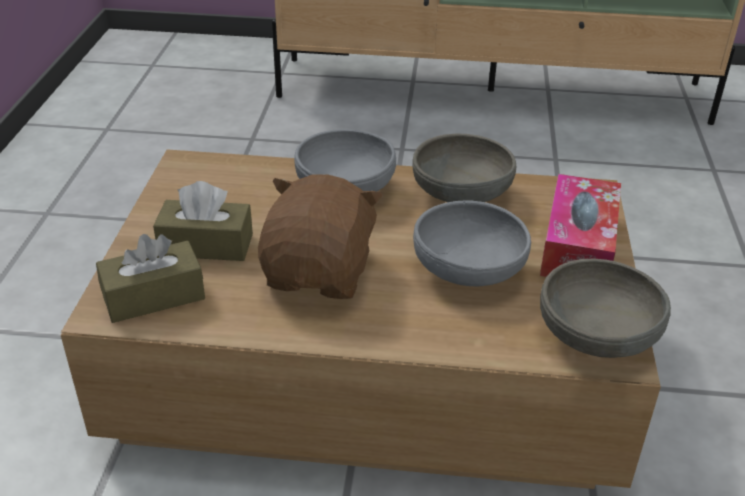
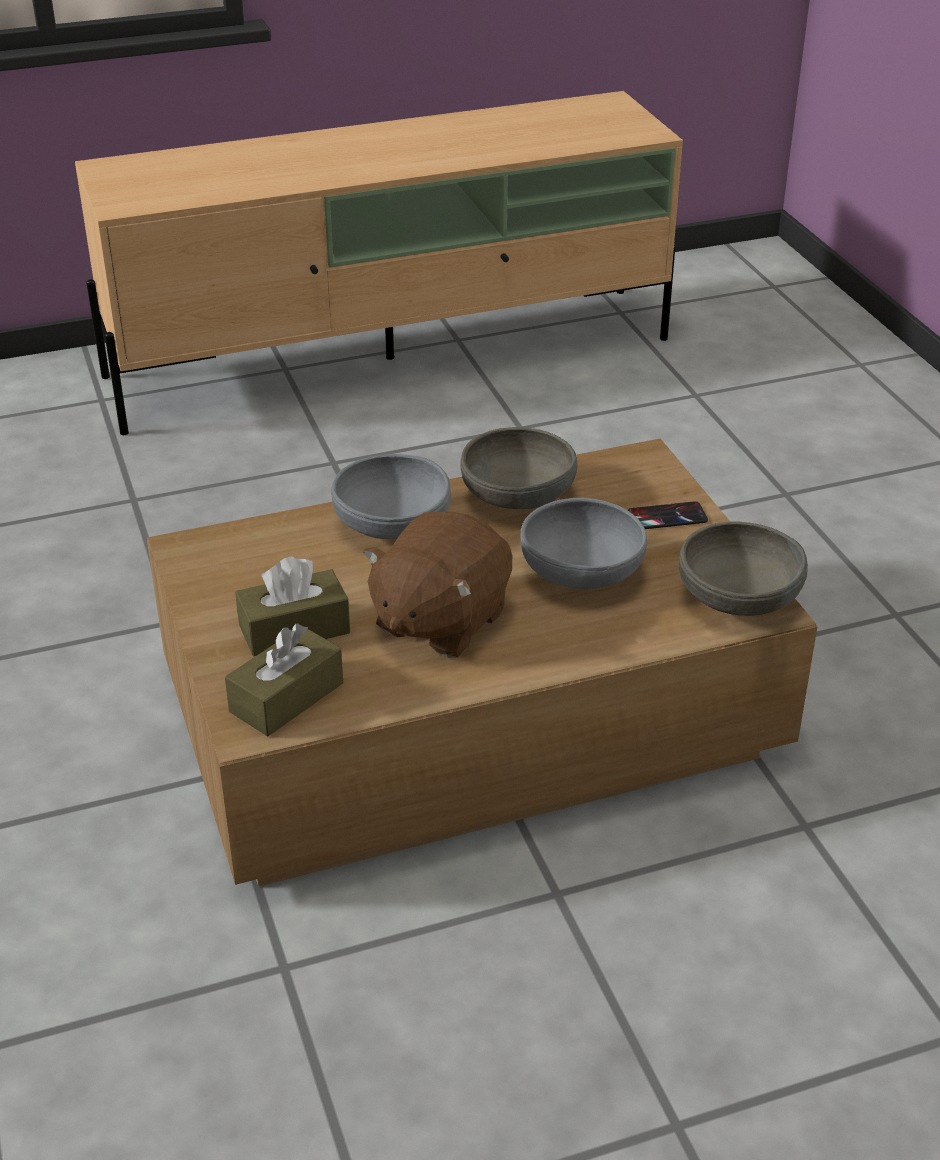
camera: 25 degrees left, 0 degrees up
(320, 273) = (439, 621): brown plush toy -> brown plush toy turned 135 degrees counterclockwise
(578, 244) = (667, 516): tissue box -> phone

